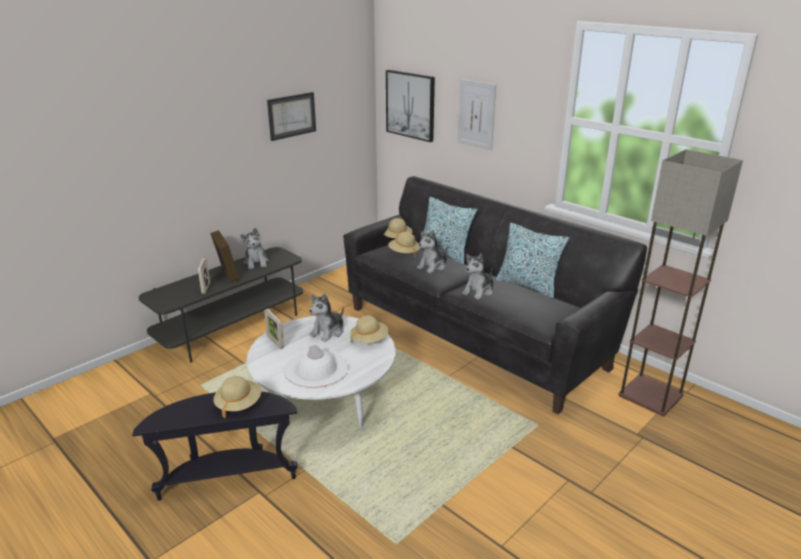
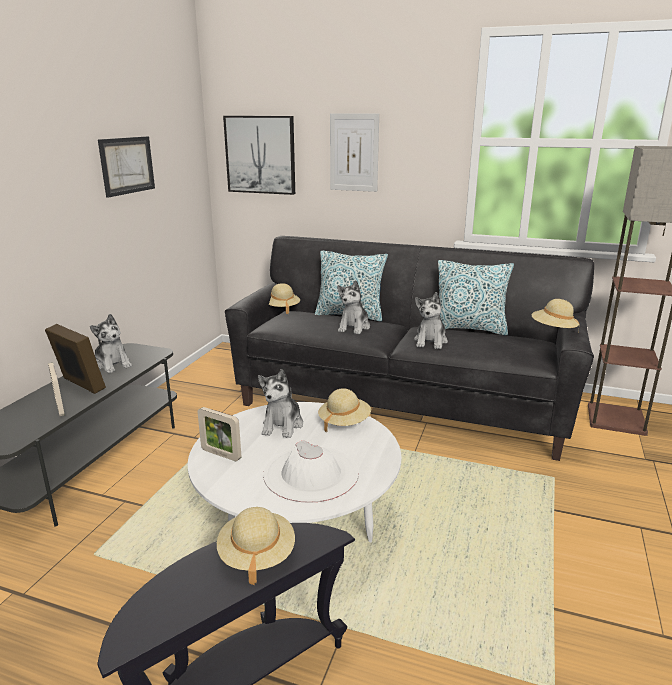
camera: 25 degrees left, 5 degrees down
(404, 253) = (307, 320): beige hat -> beige hat (553, 330)

